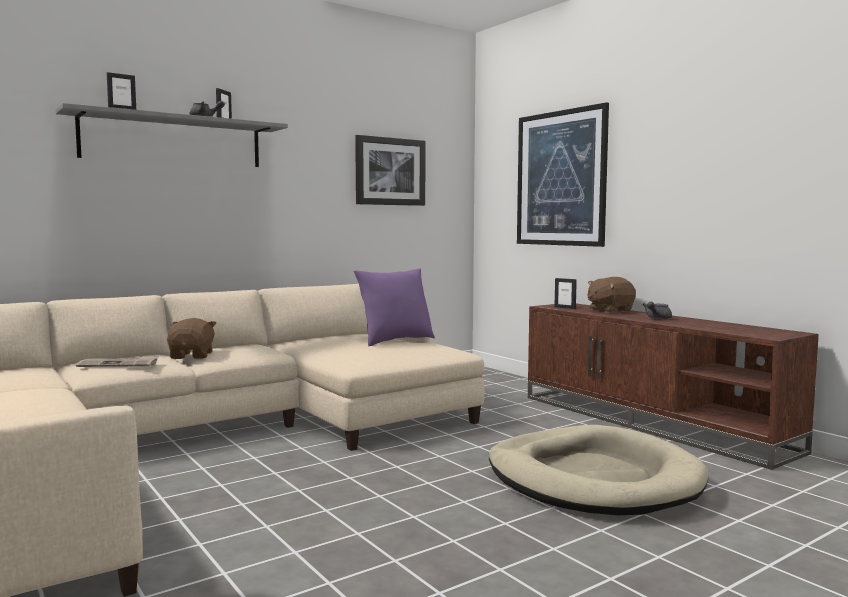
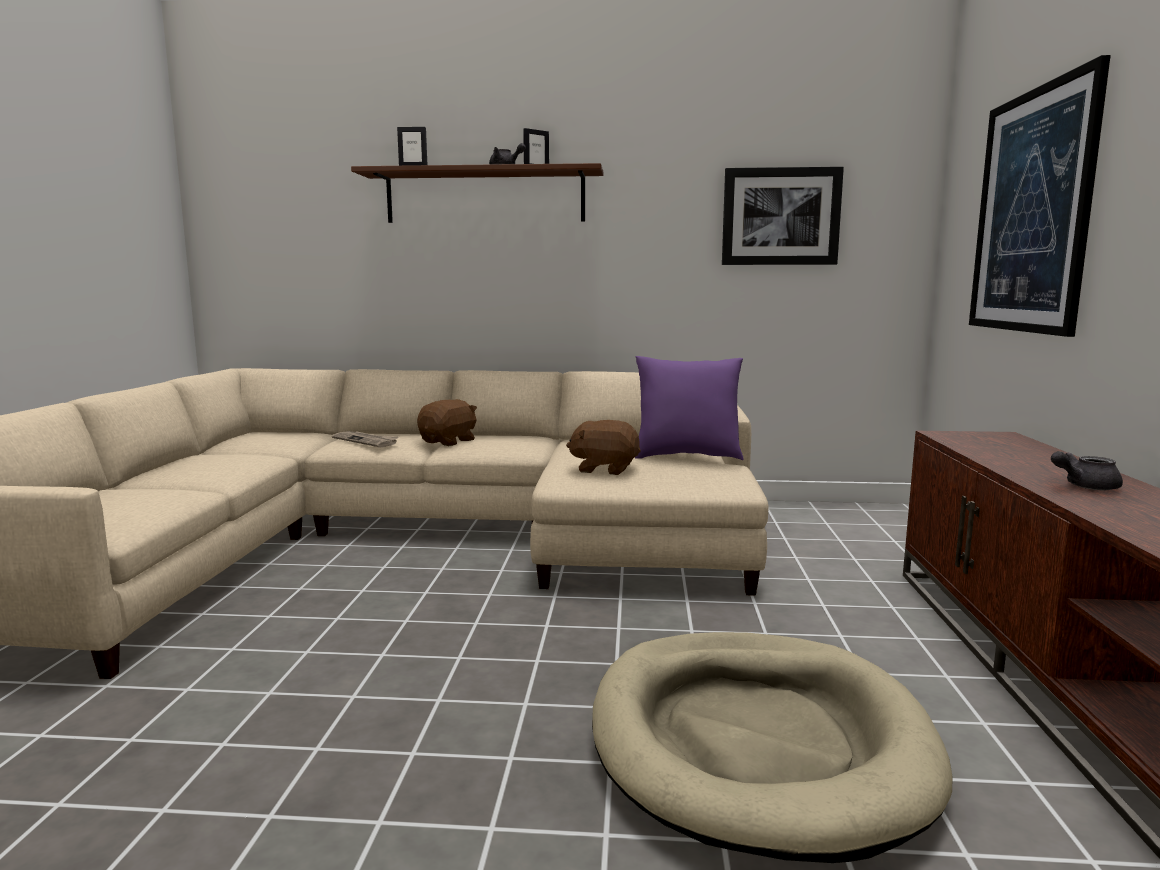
camera: 40 degrees right, 5 degrees up
(173, 141) = (485, 197): grey shelf -> brown shelf
(565, 308) = (967, 441): picture frame -> none
(609, 310) = (1037, 456): brown plush toy -> brown plush toy (605, 469)

